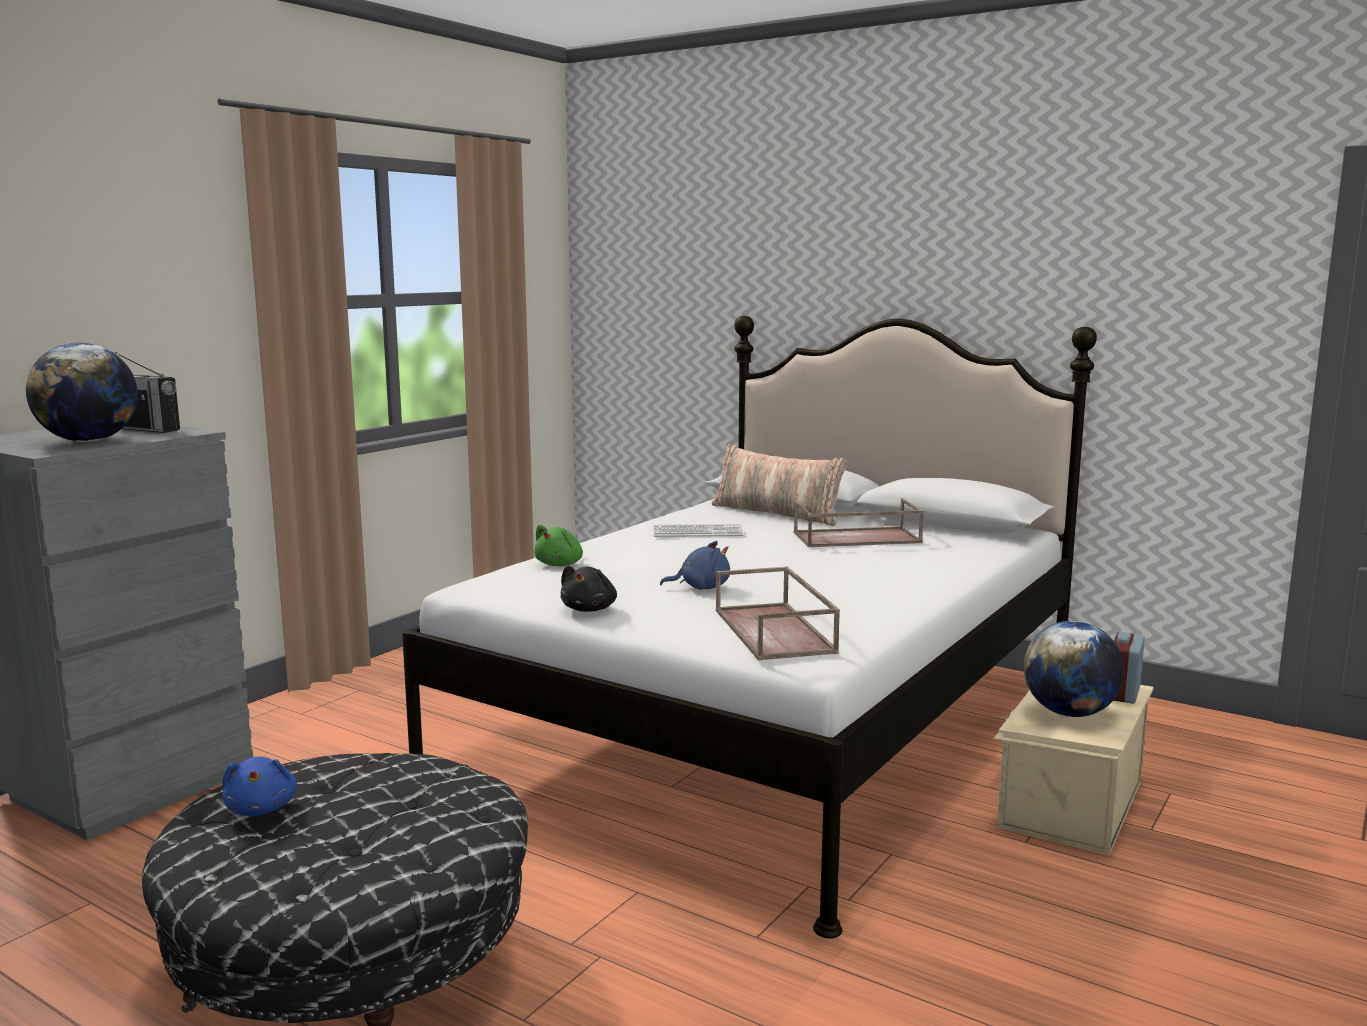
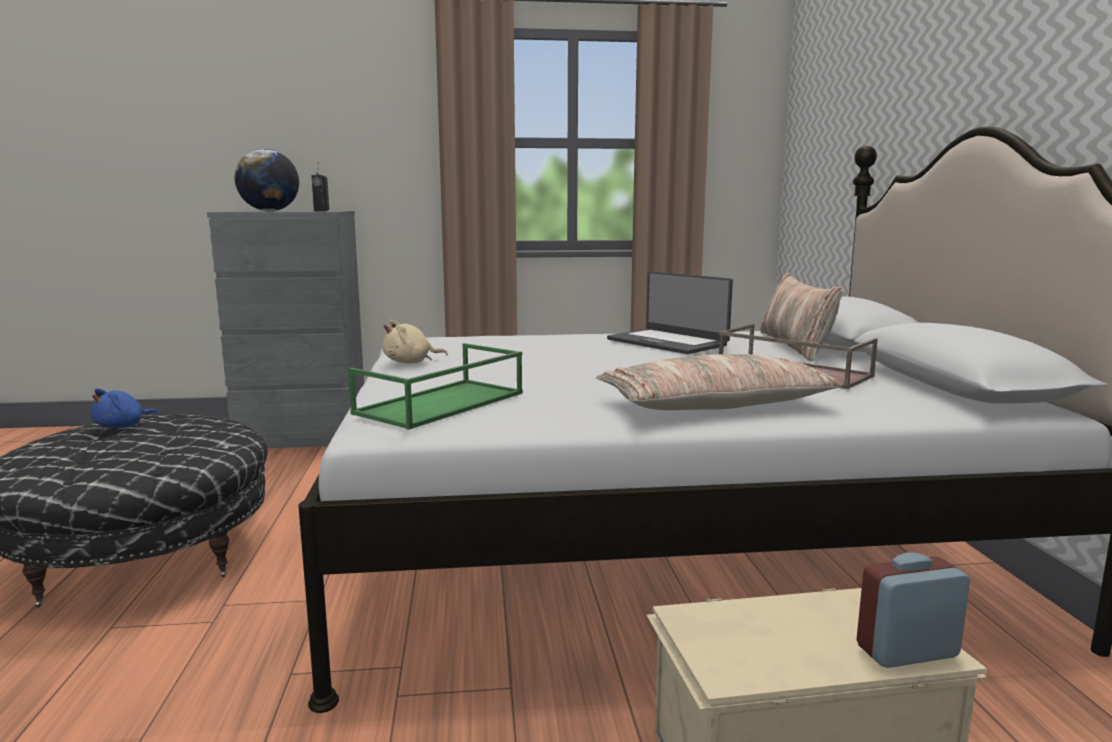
camera: 50 degrees right, 0 degrees up
(561, 564) = (503, 340): green plush toy -> none
(590, 609) = (411, 362): black plush toy -> beige plush toy
(697, 532) = (668, 342): keyboard -> laptop
(701, 587) = (524, 370): blue plush toy -> none
(776, 631) = (441, 404): brown tray -> green tray
(908, 576) = (717, 406): none -> pillow
(1069, 713) = (768, 632): globe -> none

